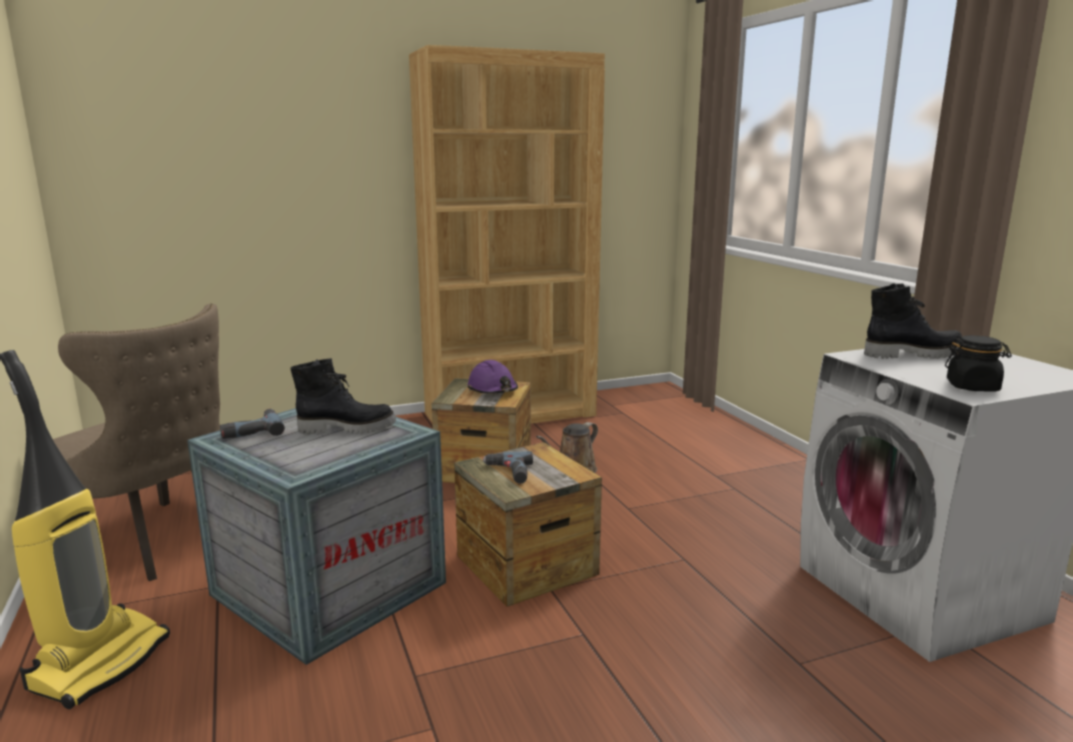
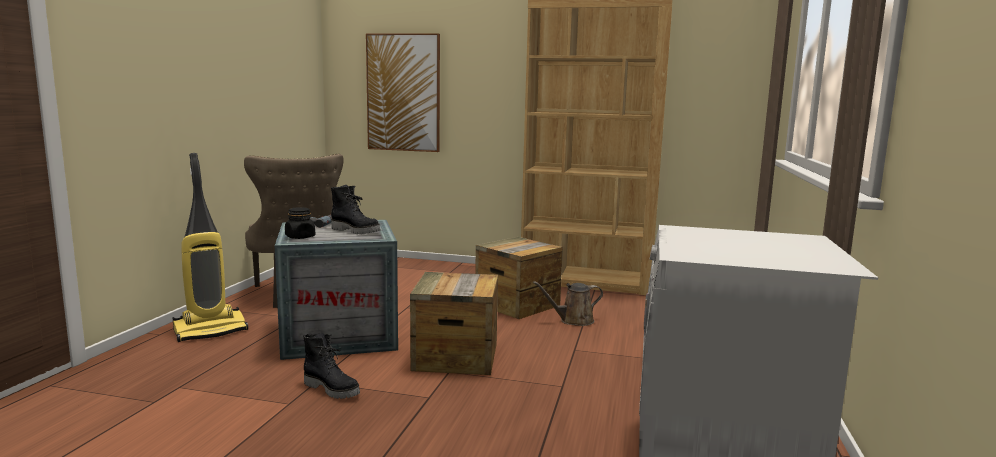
camera: 35 degrees right, 5 degrees down
(202, 184) = (403, 93): none -> picture
(493, 390) = (527, 246): purple hard hat -> none
(508, 473) = (442, 282): power drill -> none
(911, 354) = (733, 235): black boot -> black boot (332, 389)
(972, 387) = (704, 254): black jar -> black jar (300, 237)

